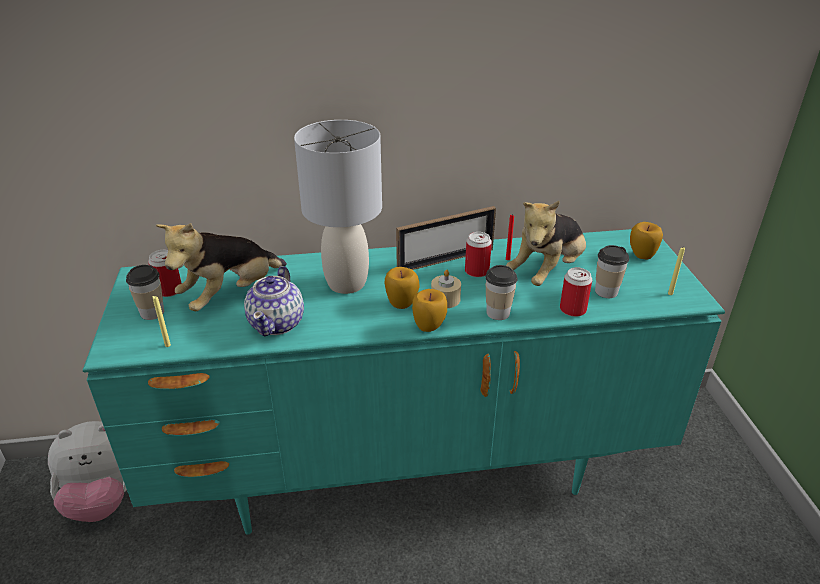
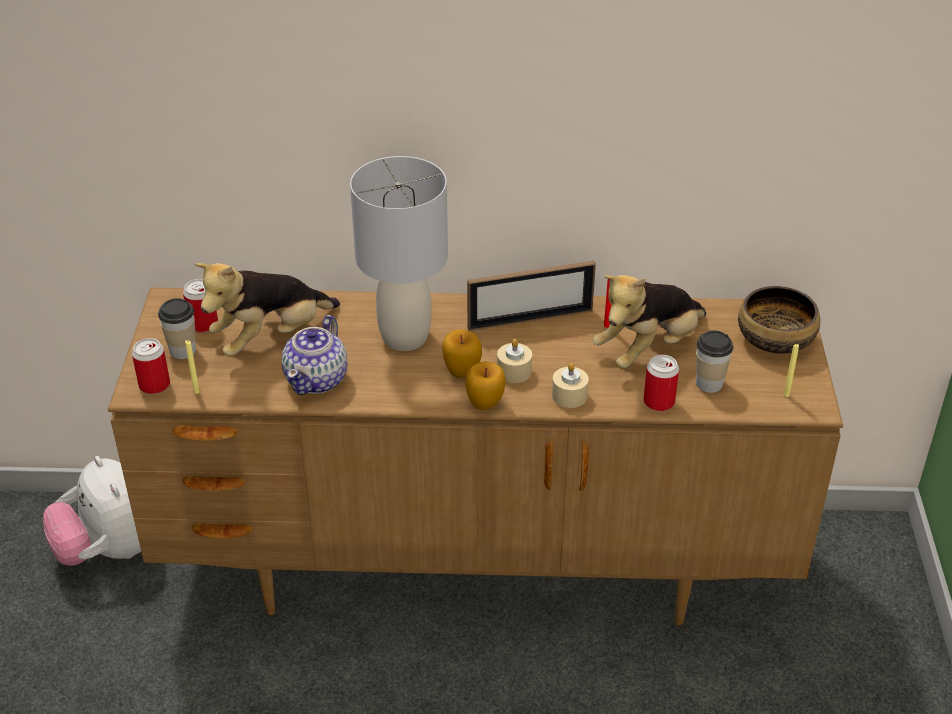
camera: 10 degrees right, 5 degrees up
(105, 498) = (109, 551): plush toy -> plush toy turned 60 degrees clockwise
(409, 474) = (476, 571): turquoise dresser -> brown dresser
(477, 271) = (563, 339): can -> can (154, 385)
(498, 313) = (569, 396): cup -> beige candle
(641, 256) = (776, 340): apple -> bowl

